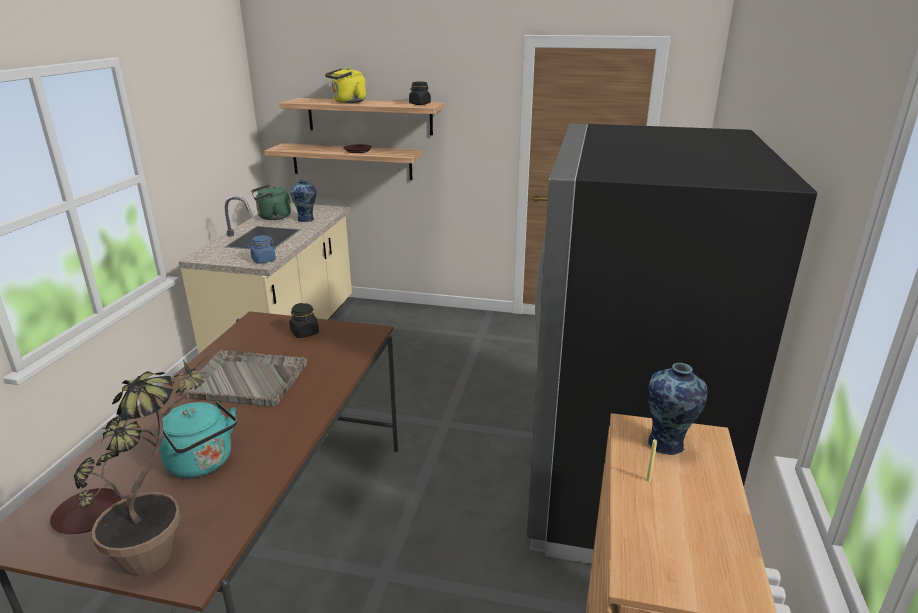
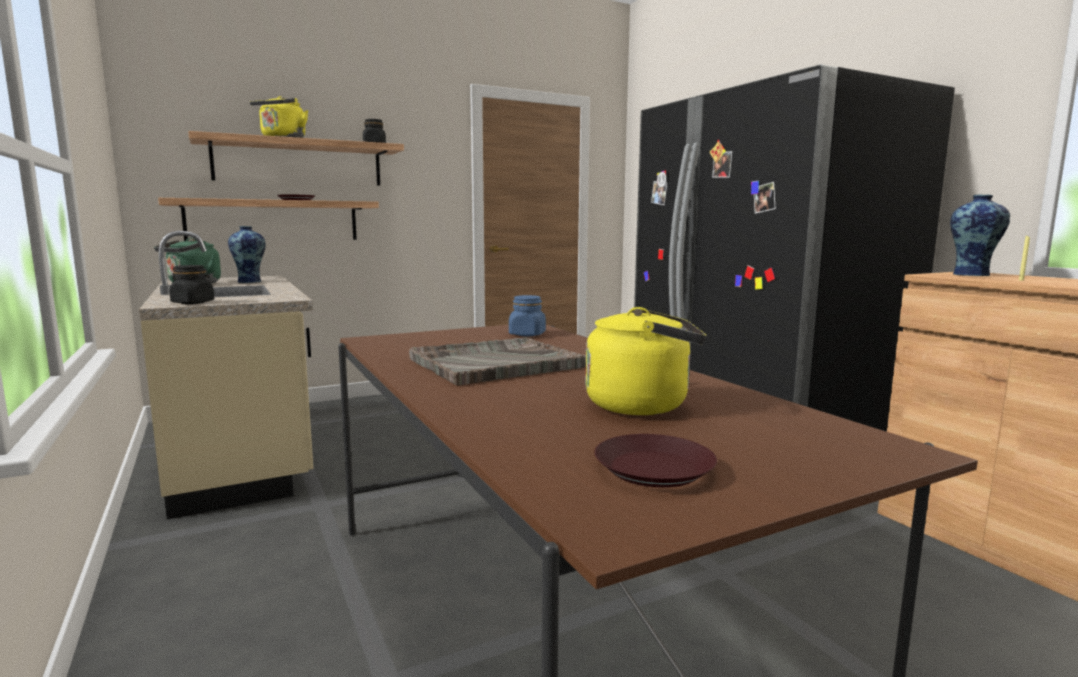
camera: 40 degrees left, 15 degrees down
(164, 546) = (810, 450): potted plant -> none
(203, 463) = (643, 405): turquoise kettle -> yellow kettle
(263, 260) = (283, 297): blue jar -> blue jar (527, 334)
(305, 333) = (461, 336): black jar -> black jar (193, 302)

